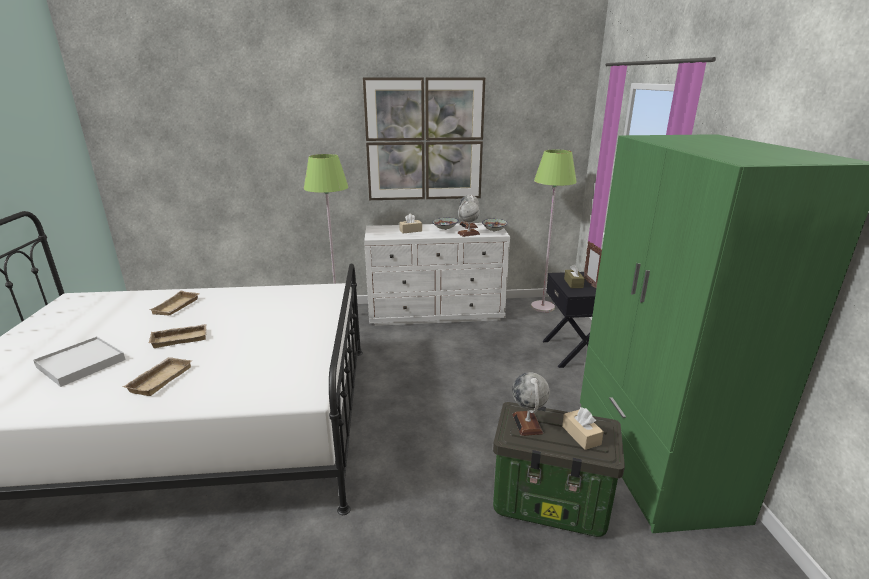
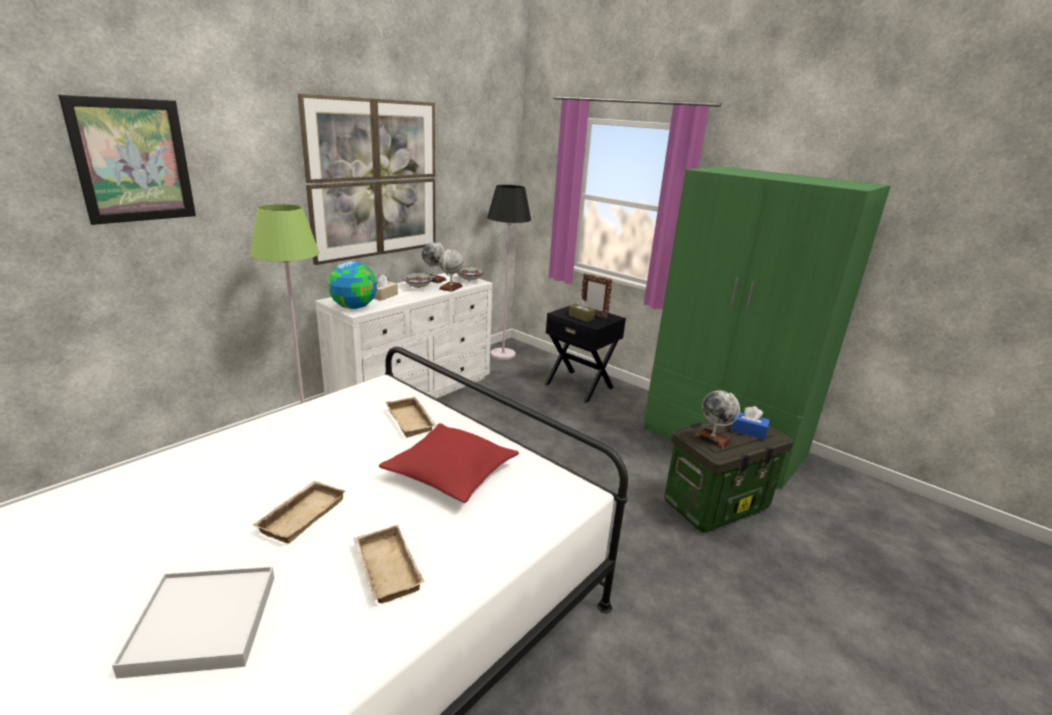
camera: 45 degrees left, 0 degrees up
(177, 307) = (197, 483): beige tray -> beige tray (412, 421)
(256, 123) = (133, 161): none -> picture
(271, 349) = (450, 472): none -> red pillow
(378, 234) = (354, 307): none -> globe
(542, 307) = (503, 354): green floor lamp -> black floor lamp
(581, 435) = (748, 431): beige tissue box -> blue tissue box

